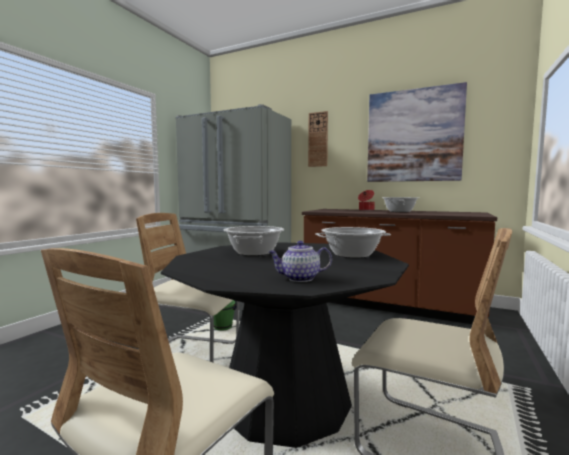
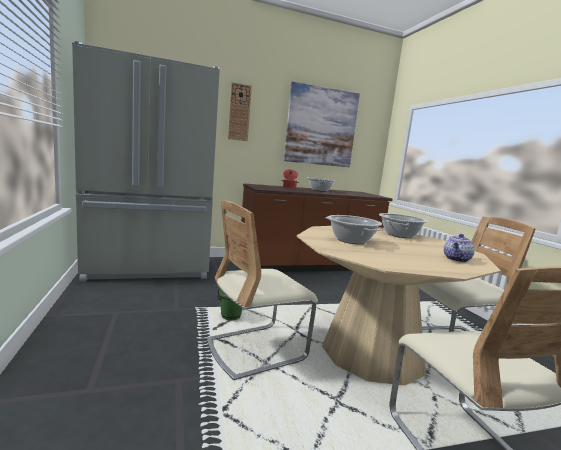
camera: 45 degrees left, 5 degrees up
(285, 399) = (372, 352): black dining table -> beige dining table

